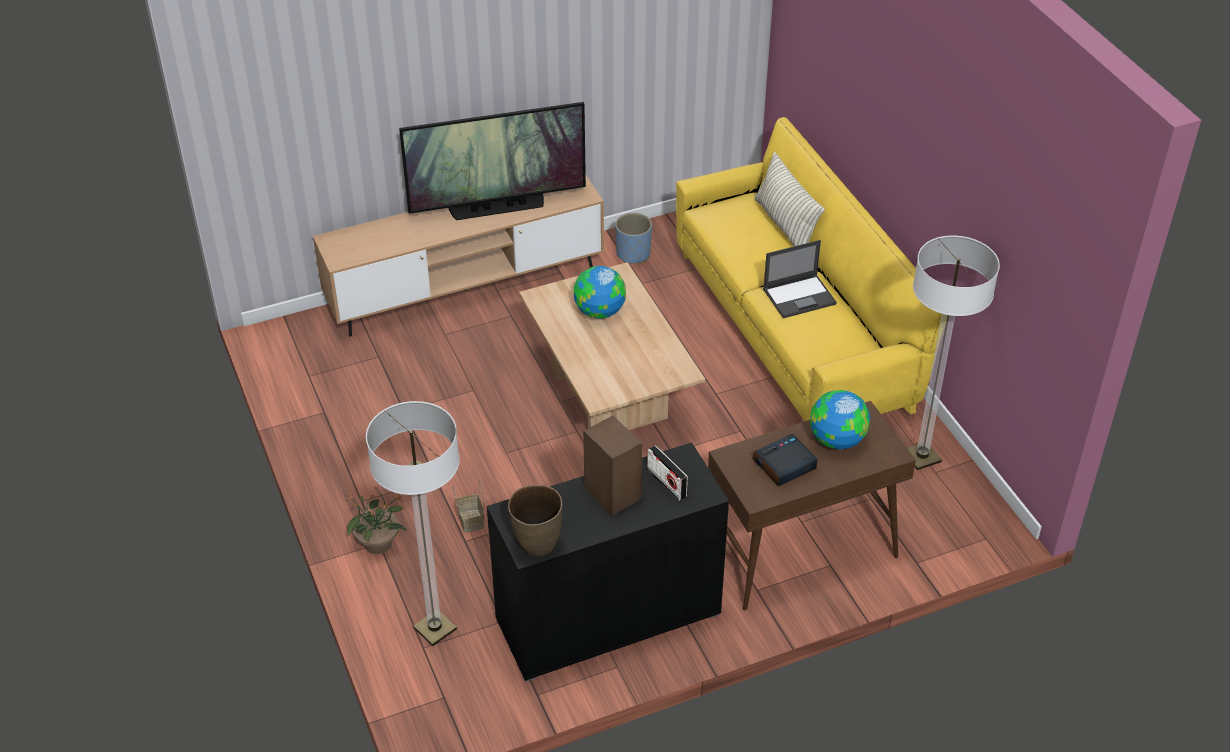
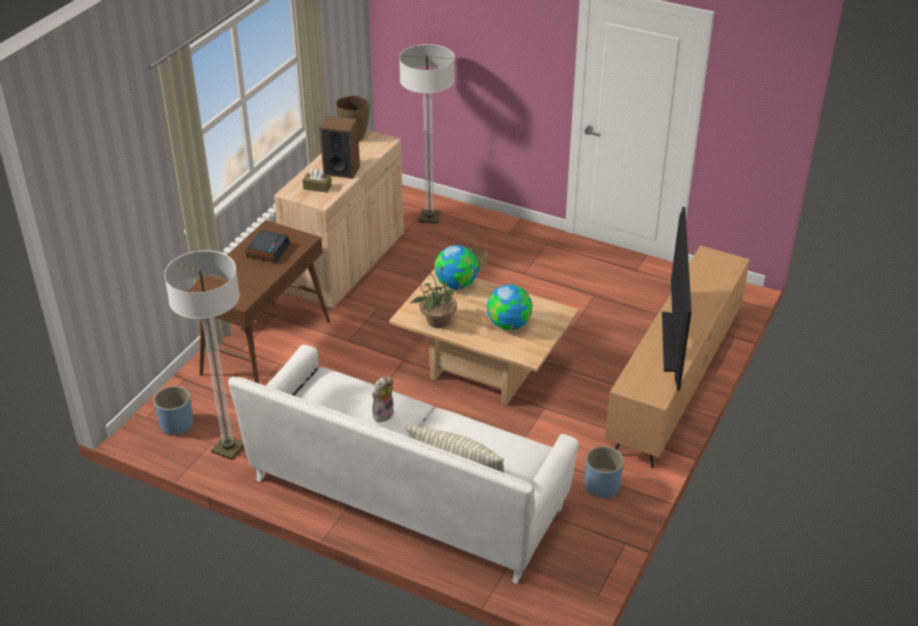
camera: 140 degrees right, 5 degrees down
(379, 544) = (508, 233): potted plant -> potted plant (437, 321)
(497, 207) = (672, 342): television -> television turned 150 degrees clockwise
(608, 617) = (346, 264): black cabinet -> beige cabinet
(666, 483) = (317, 187): radio -> brown tissue box
(794, 331) = (406, 494): yellow sofa -> white sofa
(800, 296) = (382, 413): laptop -> plush toy
(836, 439) = (247, 278): globe -> globe (456, 284)
(958, 512) = (176, 424): none -> blue planter

